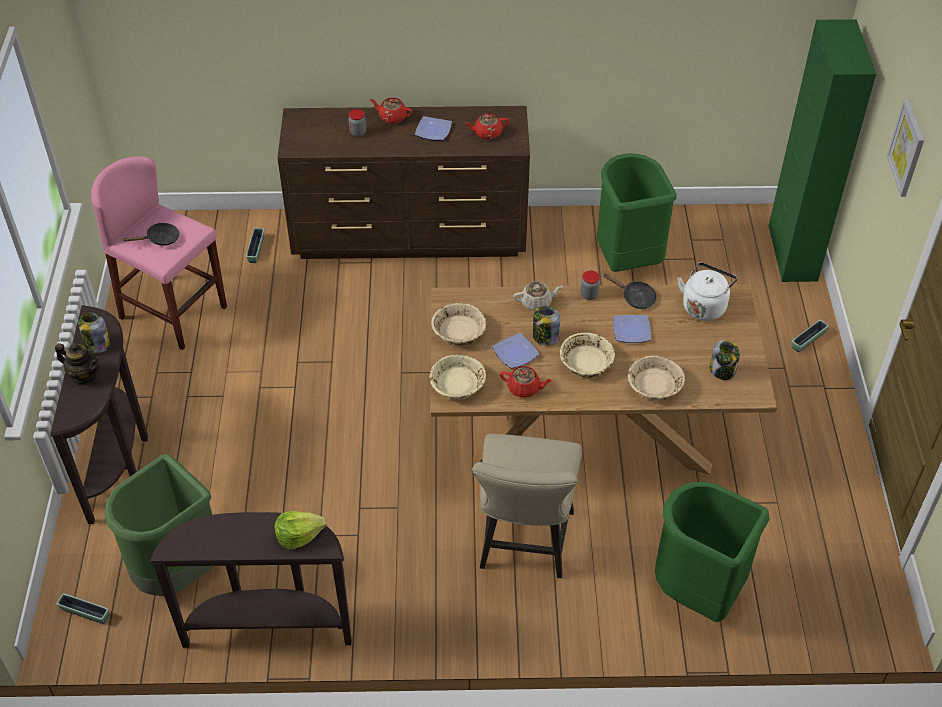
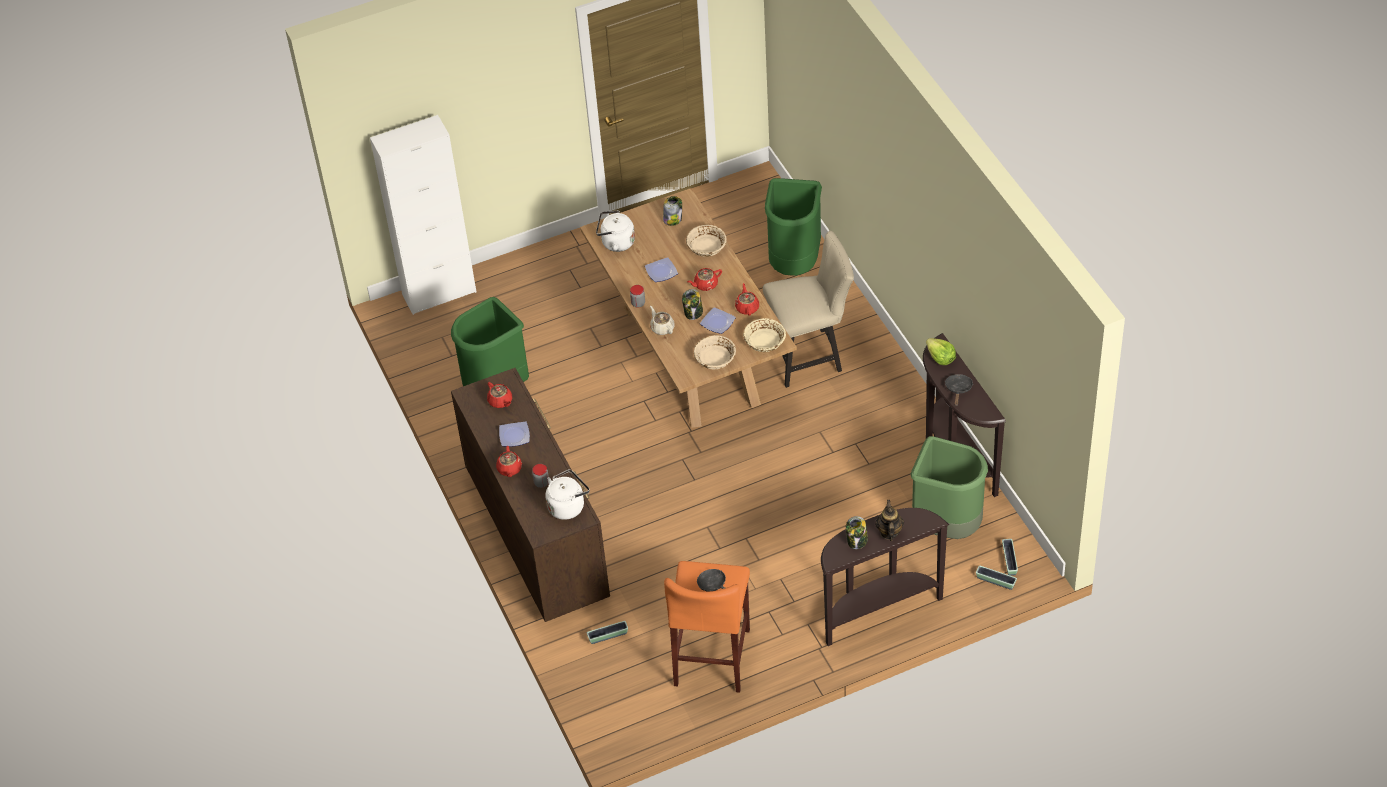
camera: 110 degrees left, 0 degrees up
(173, 312) = (712, 657): pink stool -> orange stool
(314, 142) = (568, 506): none -> white kettle
(586, 363) = (705, 285): beige bowl -> red teapot
(635, 297) = (627, 279): black frying pan -> black frying pan (958, 389)
(792, 253) = (439, 293): green cabinet -> white cabinet
(808, 340) = (534, 263): planter -> planter (995, 581)
(907, 148) = (510, 90): picture -> none

